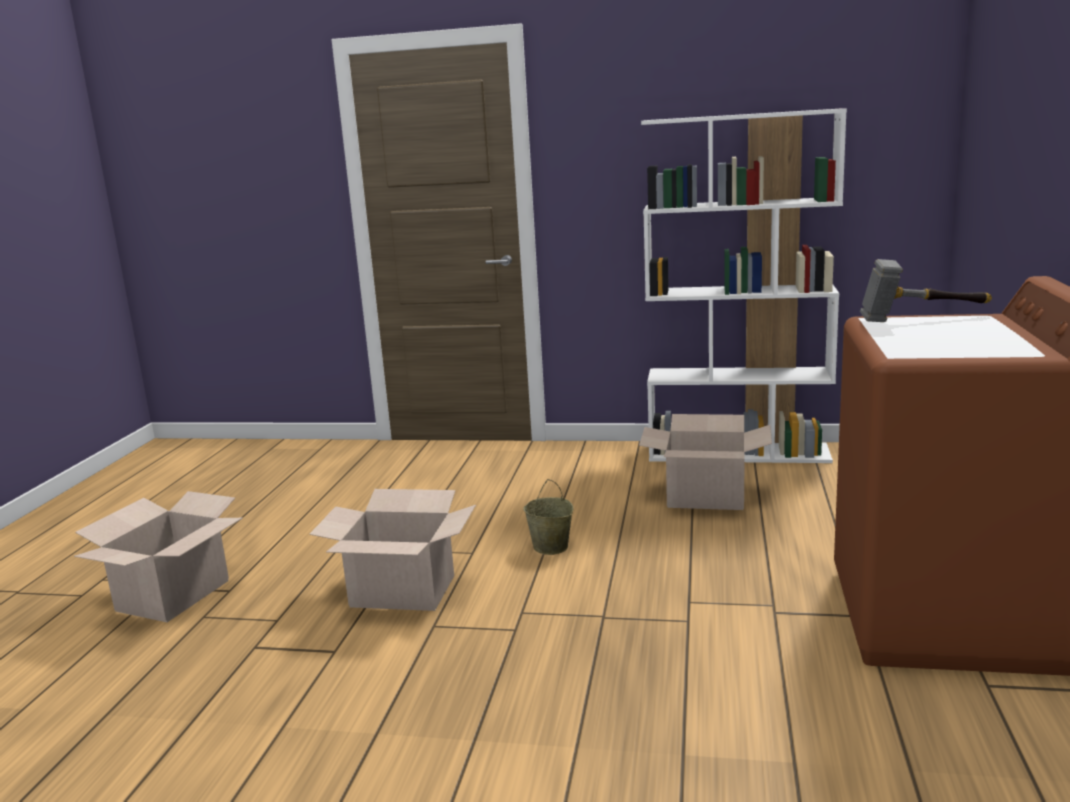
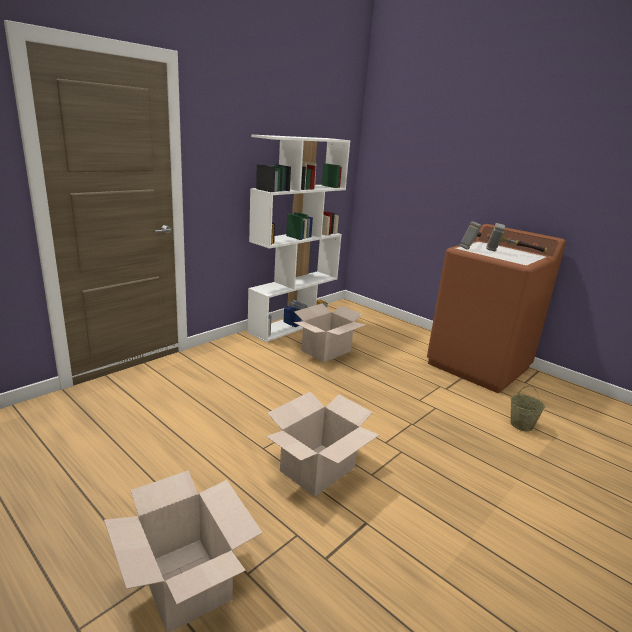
camera: 60 degrees left, 5 degrees up
(551, 547) = (324, 405): beige bucket -> beige bucket (522, 425)
(964, 340) = (513, 253): none -> hammer

